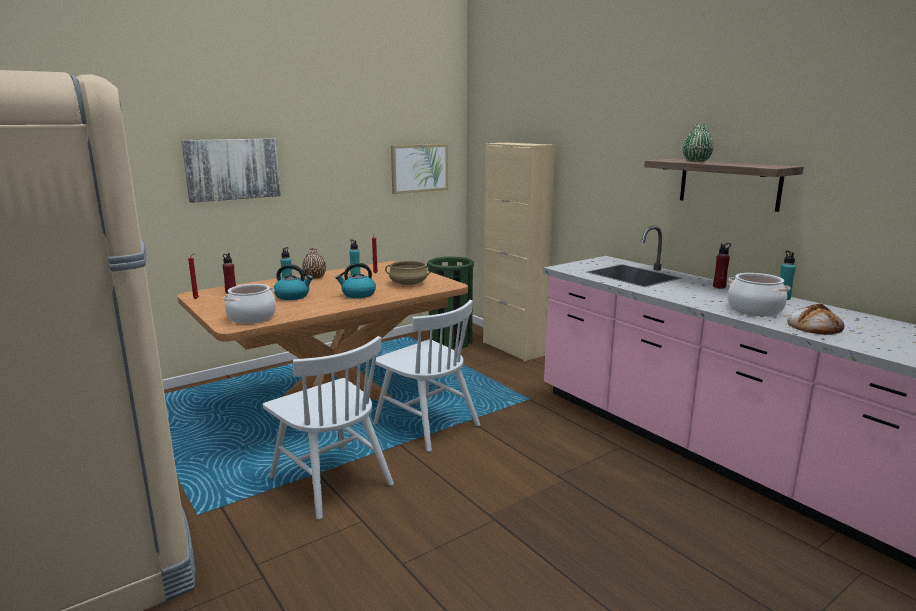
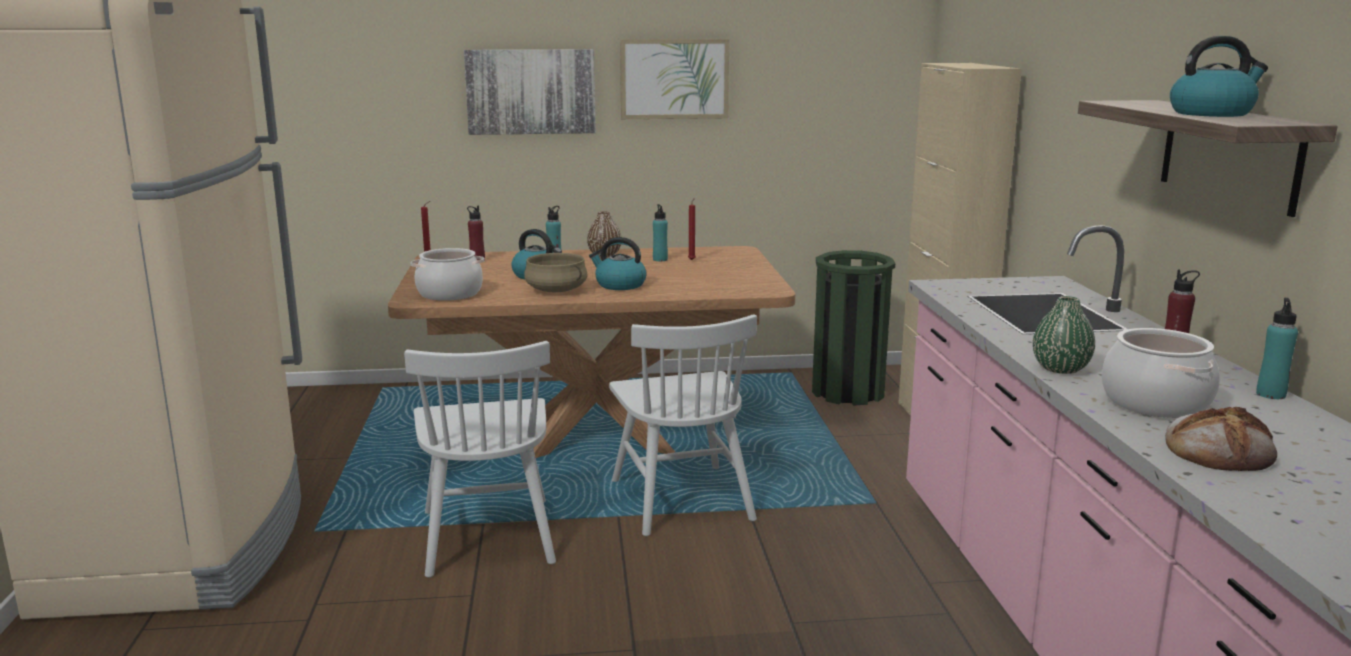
camera: 30 degrees right, 0 degrees up
(408, 283) = (711, 280): beige cooking pot -> beige cooking pot (555, 290)
(419, 168) = (834, 102): picture -> picture (674, 79)
(696, 161) = (1164, 106): green vase -> green vase (1060, 368)
(735, 163) = (1212, 113): none -> kettle

